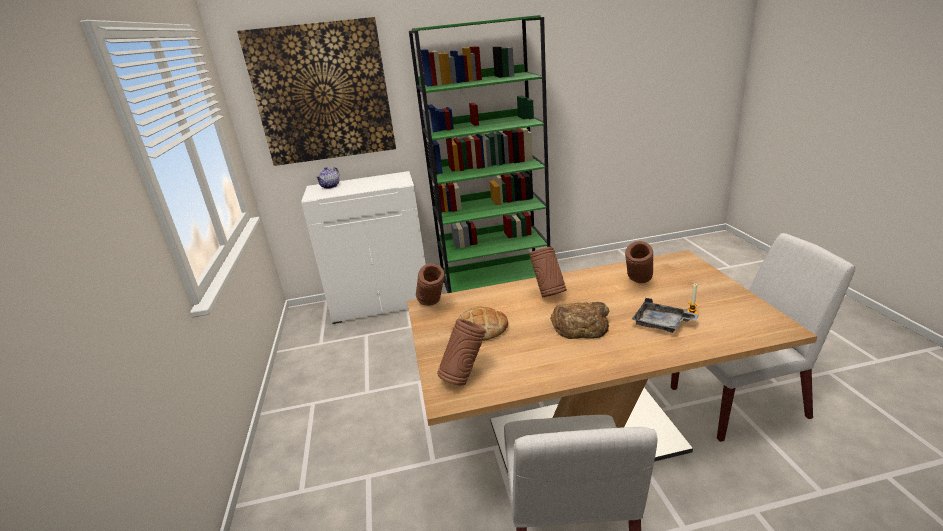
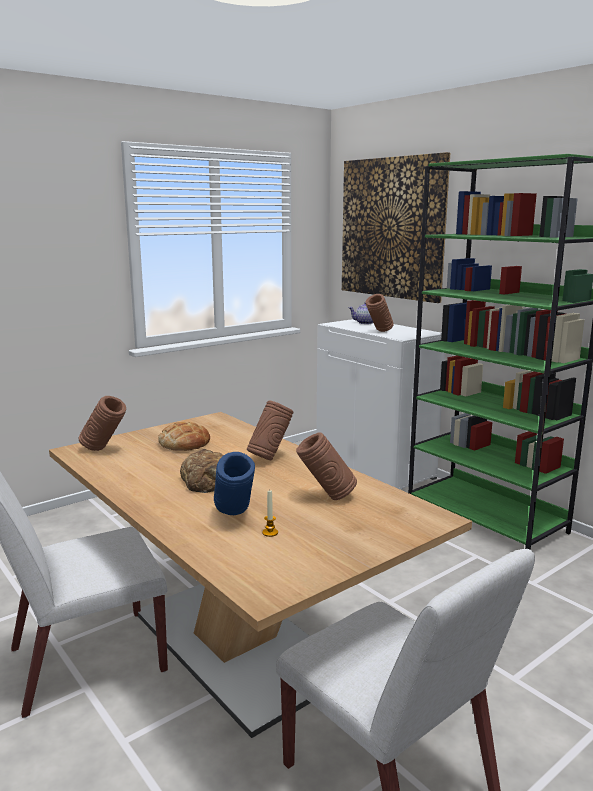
camera: 60 degrees right, 10 degrees down
(432, 307) = (213, 421): brown vase -> brown vase (379, 332)
(662, 324) = (234, 518): grey tray -> blue vase

